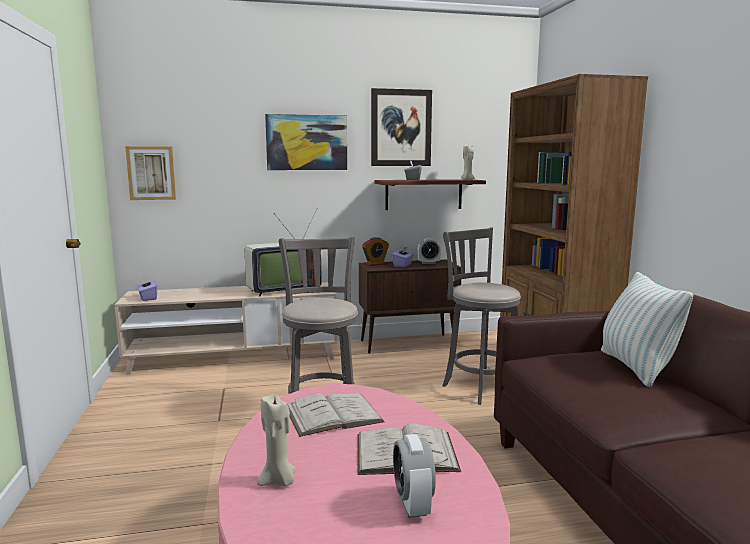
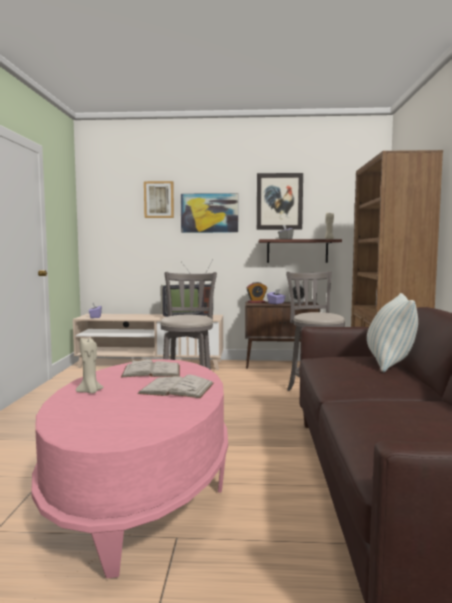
camera: 15 degrees right, 5 degrees down
(151, 173) = (105, 234): picture -> picture (159, 199)
(413, 504) = (155, 407): alarm clock -> none

